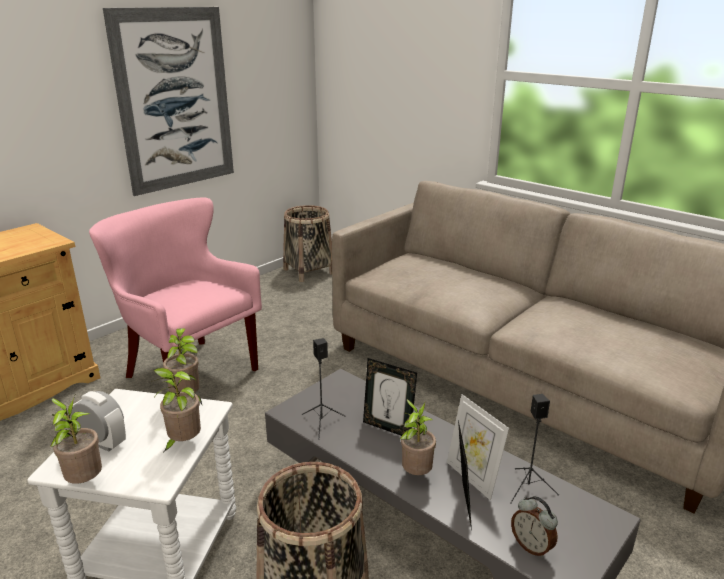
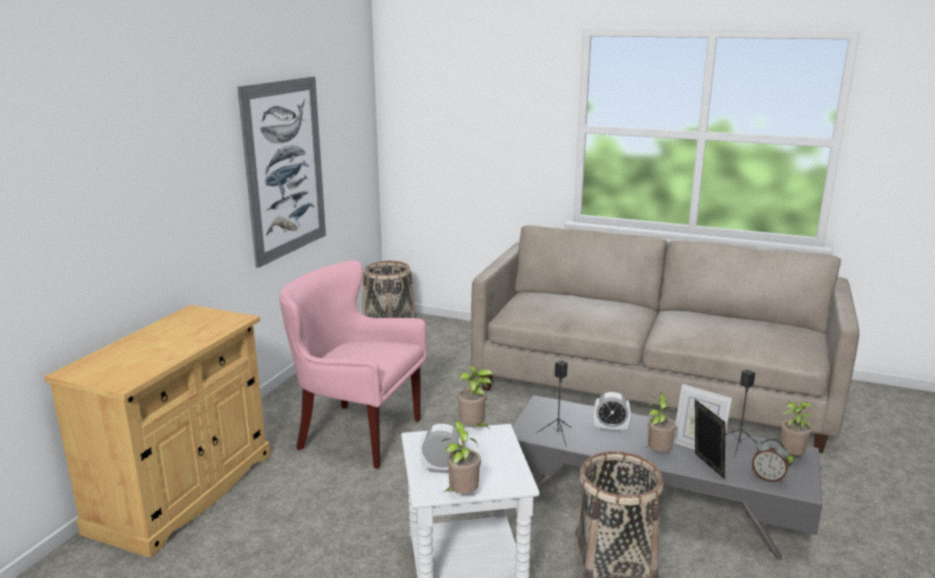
camera: 20 degrees left, 5 degrees down
(183, 443) = (506, 456): potted plant -> potted plant (790, 458)
(388, 428) = (610, 428): picture frame -> alarm clock

